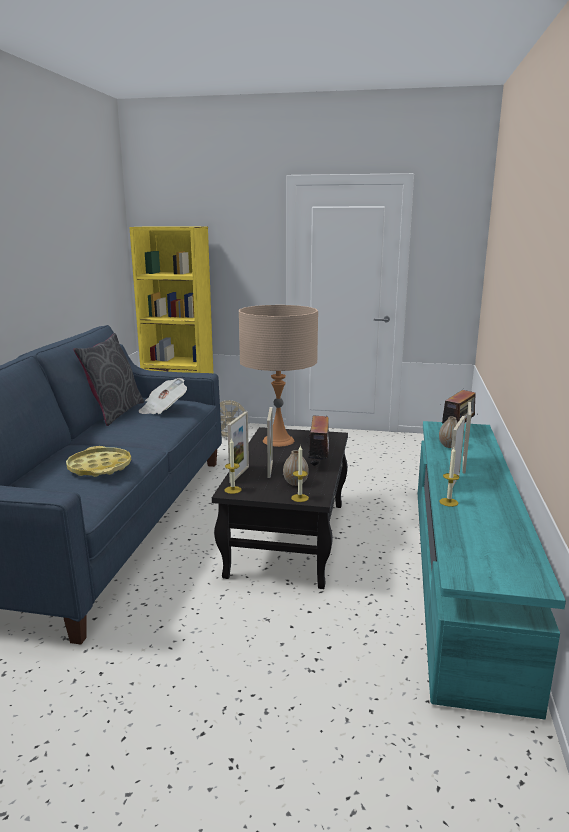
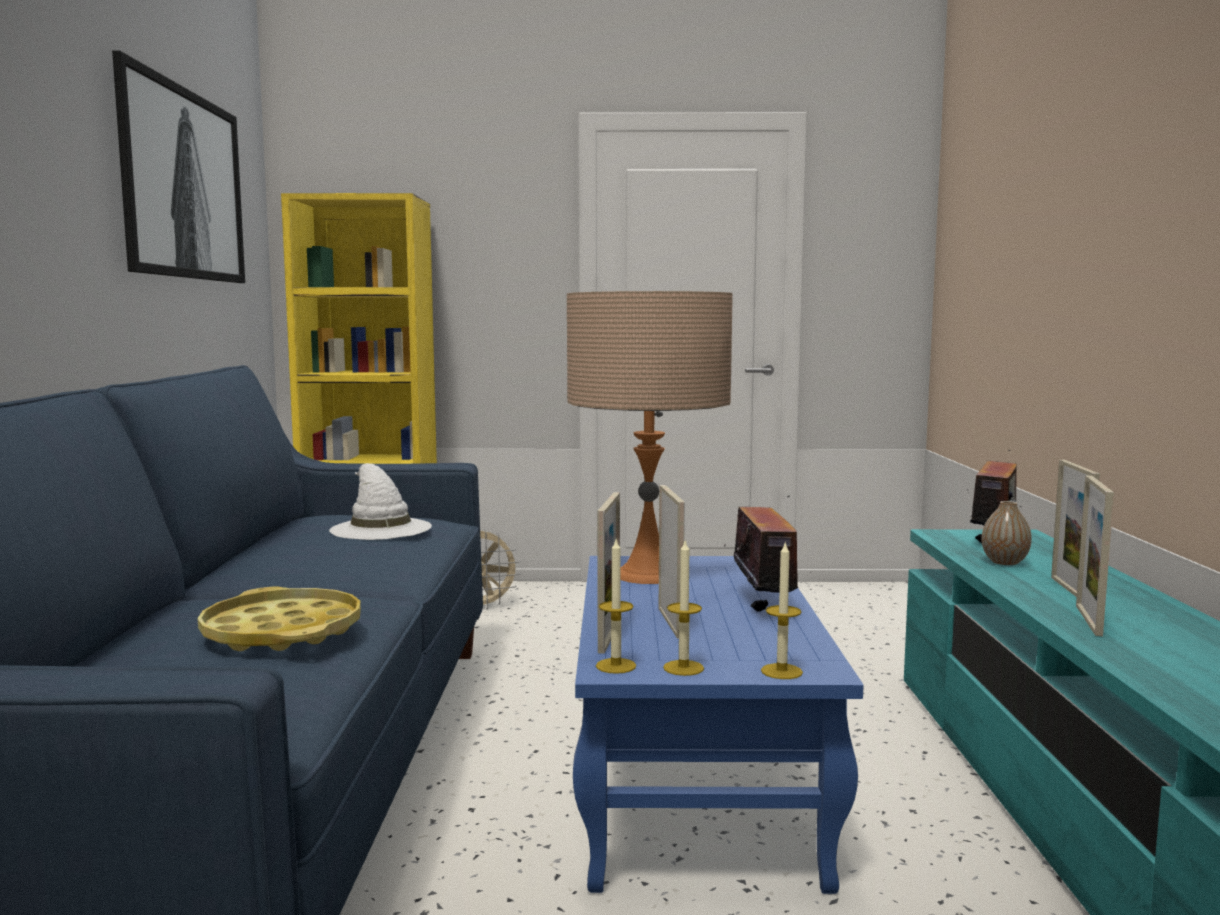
camera: 10 degrees left, 10 degrees down
(77, 231) = (182, 184): none -> picture
(114, 412) = (272, 538): grey pillow -> none
(163, 409) = (380, 528): newspaper -> white hat
(288, 537) = (694, 785): black coffee table -> blue coffee table
(295, 483) = (747, 644): vase -> none
(448, 502) = (1122, 653): candle -> candle (683, 668)

